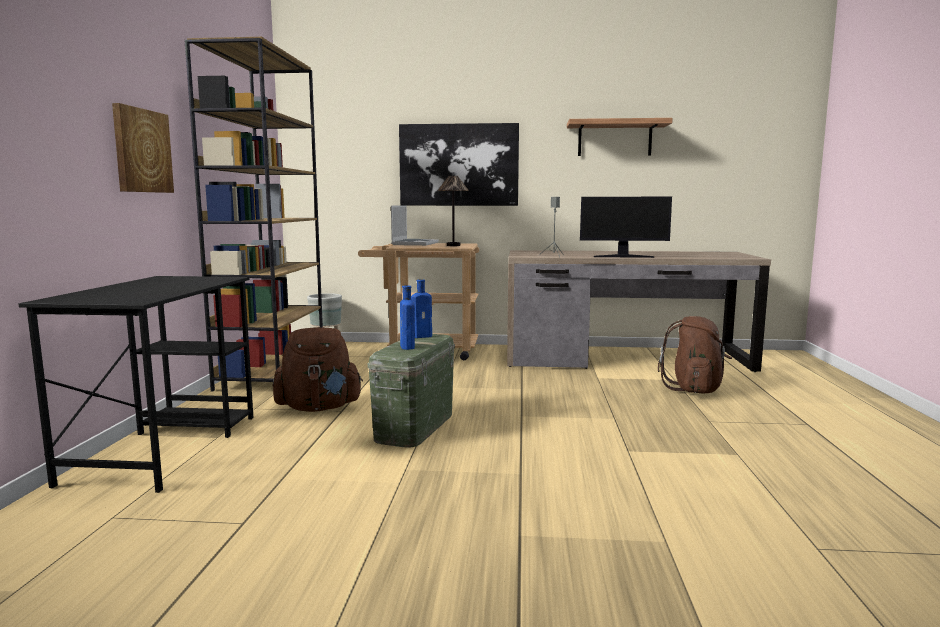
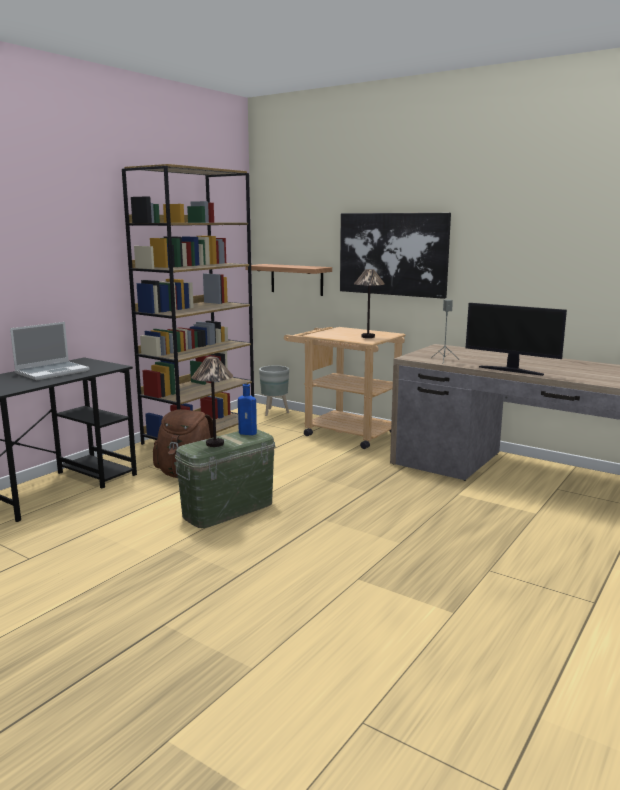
camera: 30 degrees right, 5 degrees up
(141, 151) = (74, 264): picture -> none
(407, 347) = (214, 444): blue bottle -> table lamp
(414, 243) = (340, 331): laptop -> laptop (52, 372)
(614, 139) = (551, 231): shelf -> shelf (296, 279)
(694, 390) = (537, 530): brown backpack -> none

